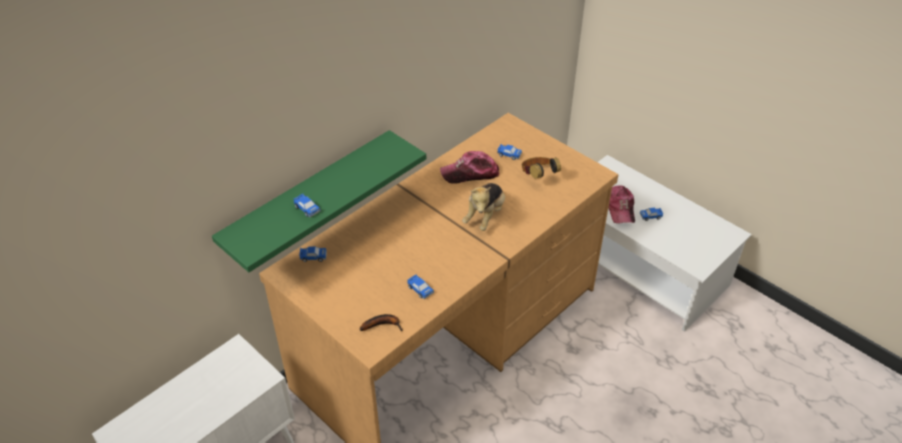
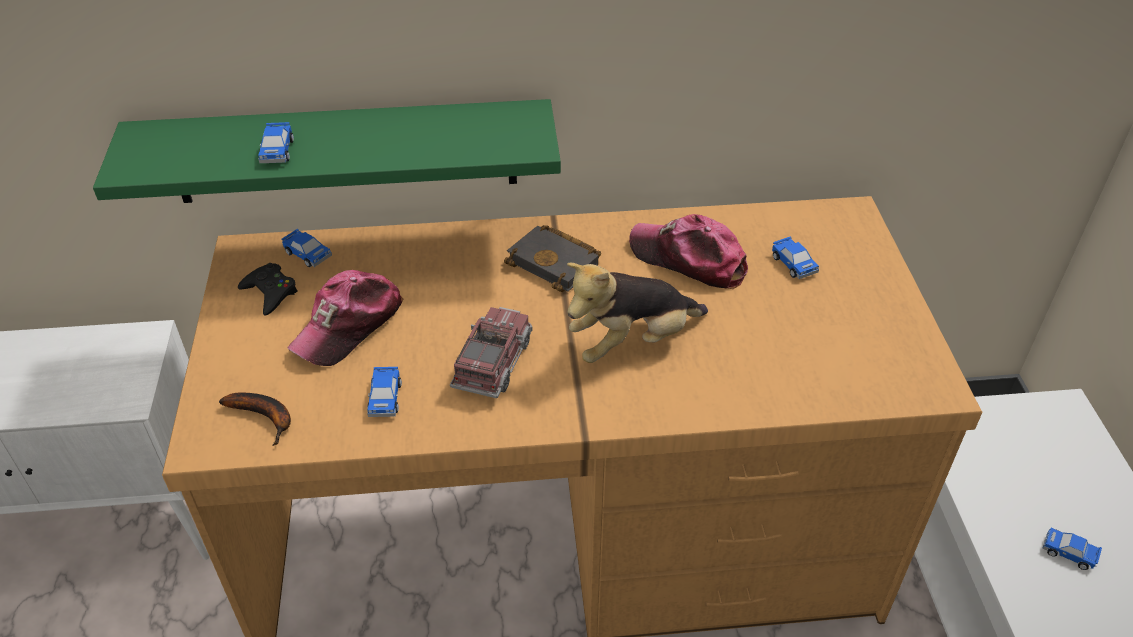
camera: 40 degrees right, 0 degrees up
(318, 281) = (270, 293): none -> black game controller
(422, 202) = (556, 263): none -> black book
(444, 253) = (493, 363): none -> toy truck
(538, 176) = (806, 328): headphones -> none
(620, 208) = (1013, 499): cap -> cap (348, 325)

